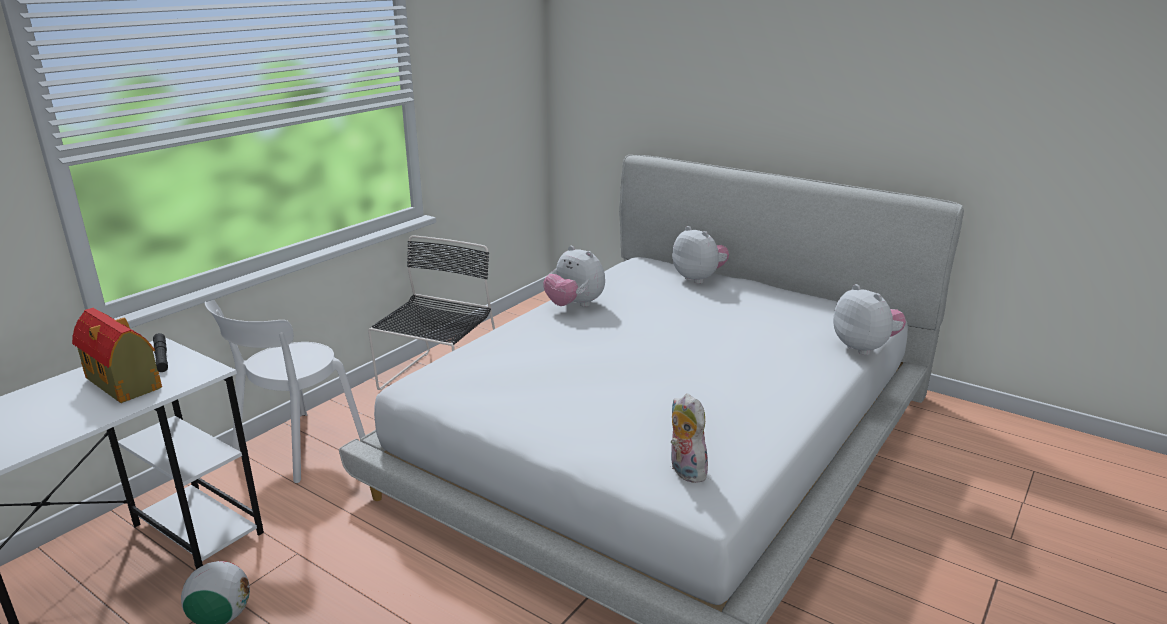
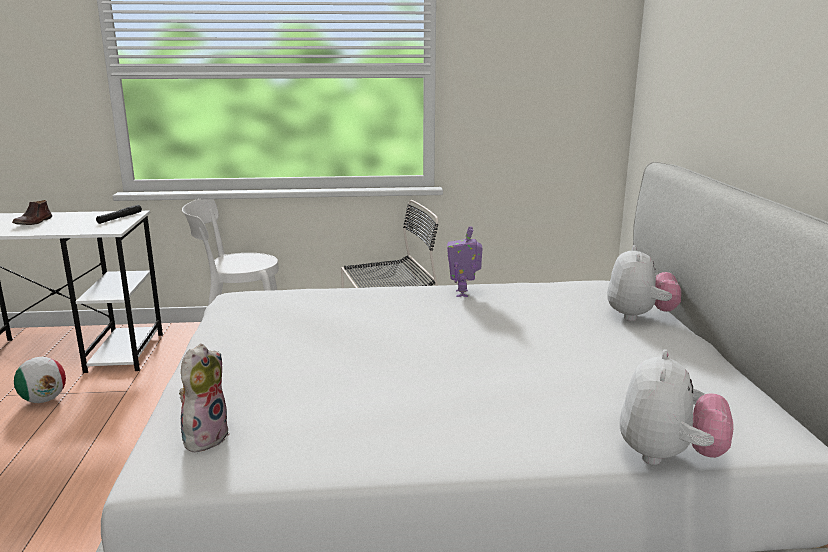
camera: 50 degrees right, 5 degrees down
(53, 407) = (34, 222): none -> brown shoe
(124, 383) = (76, 223): toy house -> none
(574, 305) = (463, 293): plush toy -> toy robot

